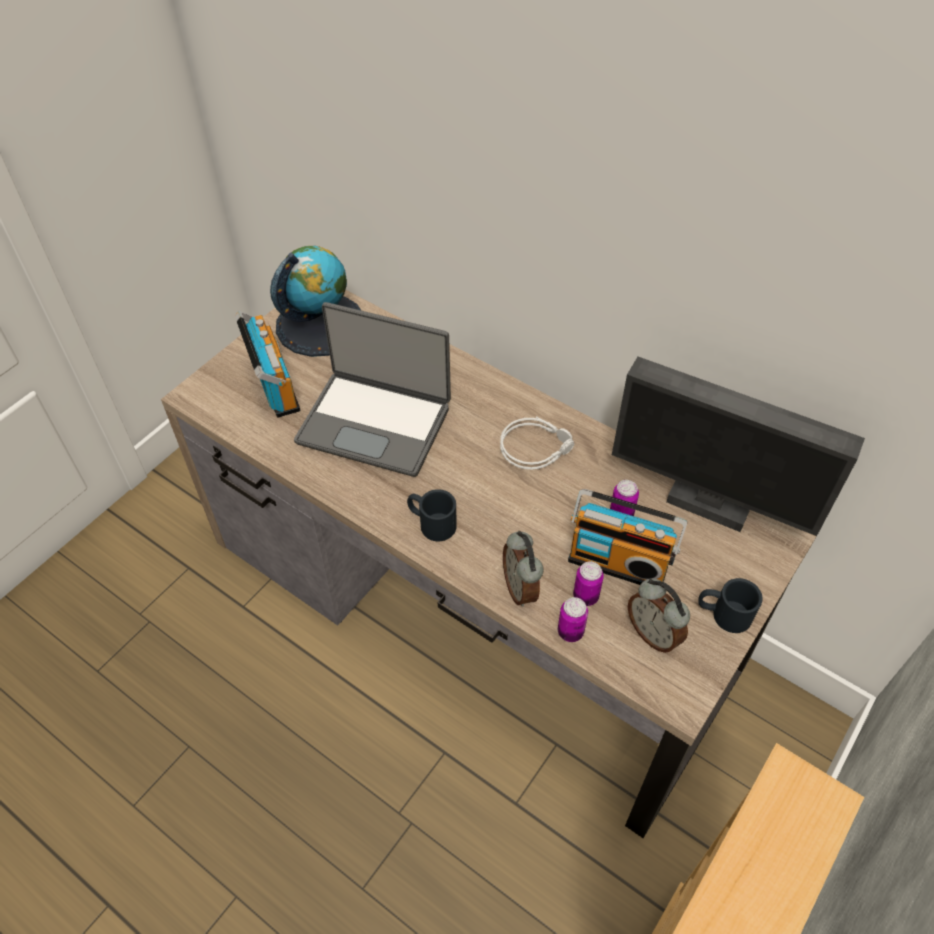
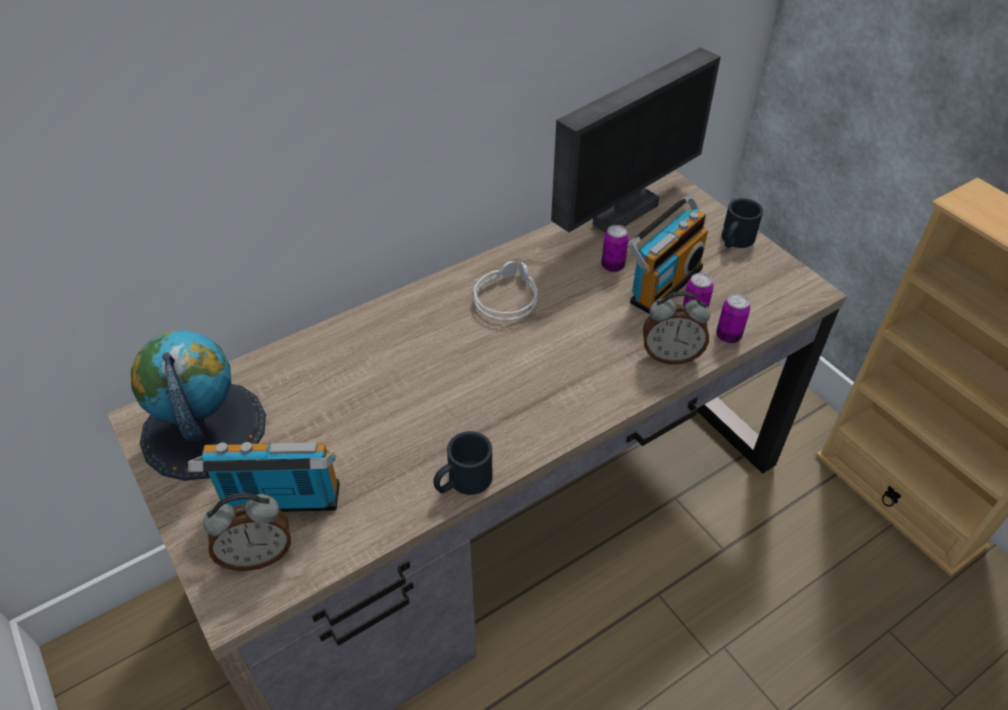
camera: 70 degrees left, 5 degrees down
(375, 422) = (401, 414): laptop -> none
(431, 523) = (566, 401): black mug -> black mug (462, 482)
(653, 633) = (743, 286): alarm clock -> alarm clock (258, 555)

